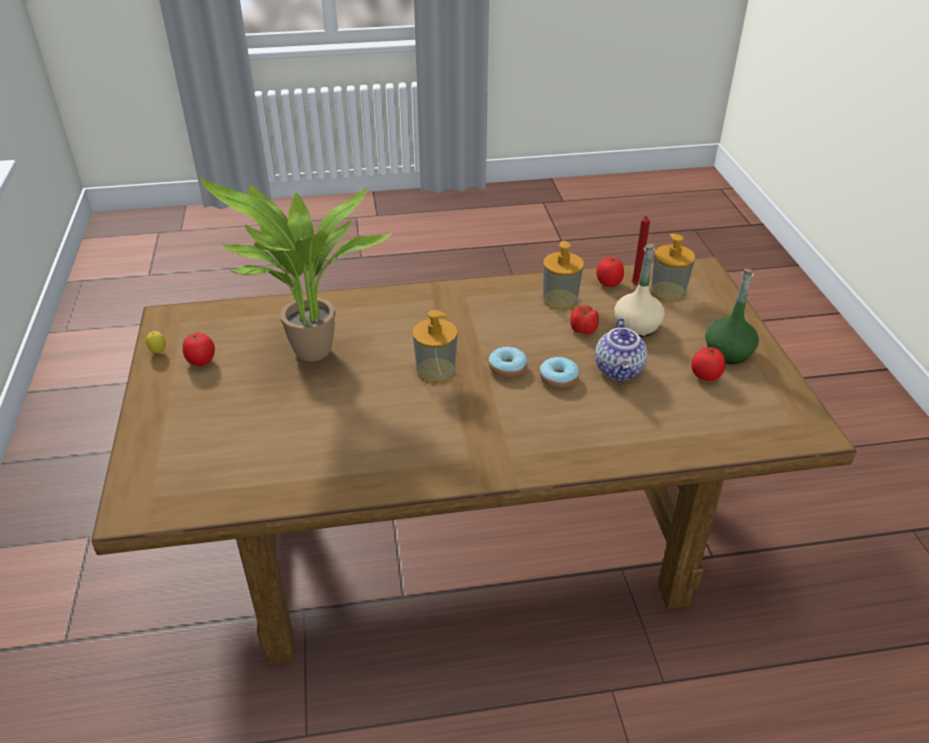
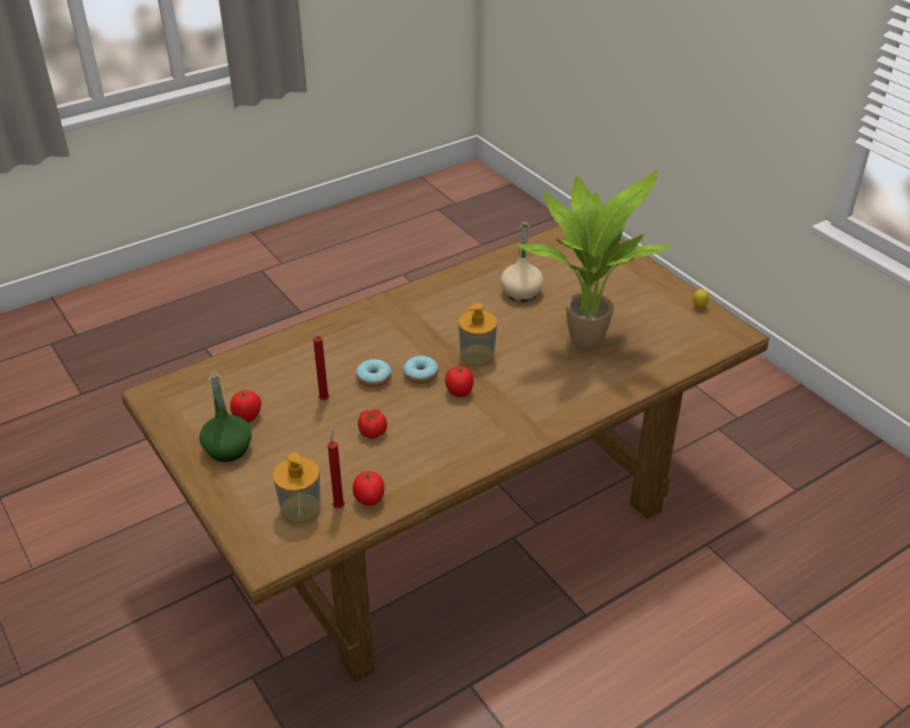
camera: 155 degrees right, 0 degrees up
(201, 362) = (658, 310): tomato -> tomato (459, 392)
(560, 300) = (411, 460): soap dispenser -> none
(620, 370) = (324, 401): teapot -> red candle
(636, 326) = (322, 452): beige bottle -> beige bottle (521, 292)

